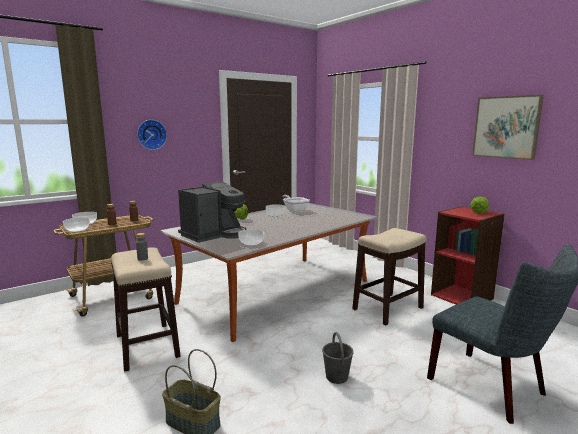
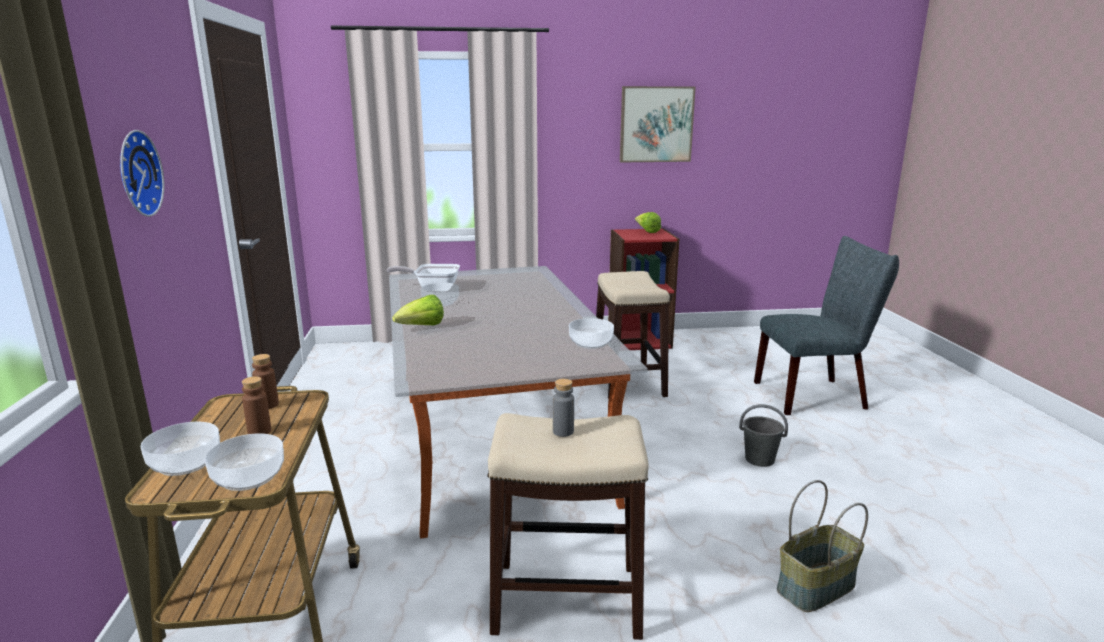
camera: 60 degrees left, 5 degrees up
(214, 234) = (505, 356): coffee machine -> none

